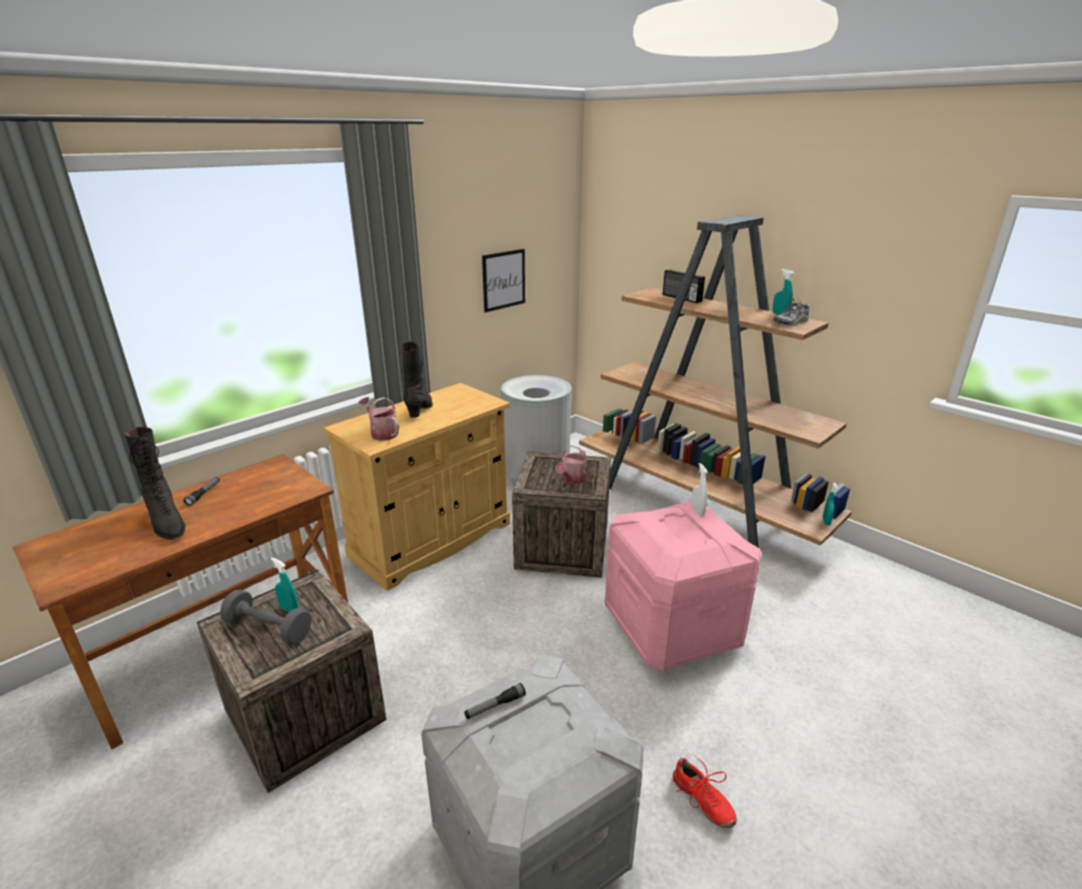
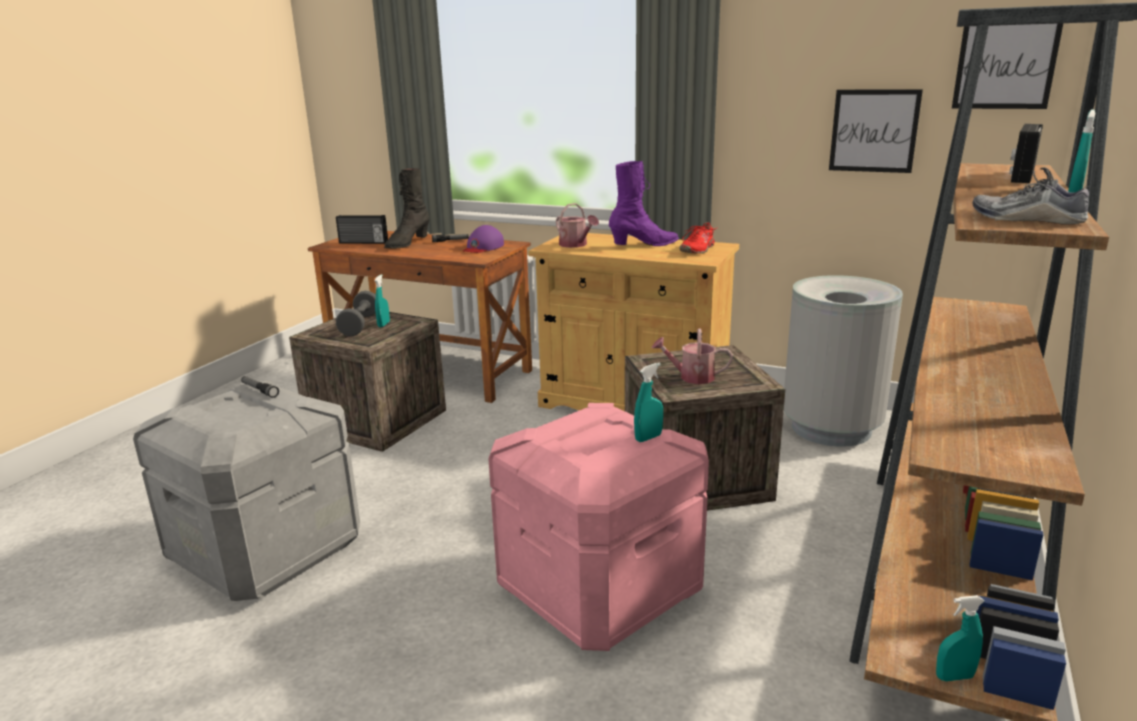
camera: 70 degrees right, 5 degrees down
(100, 554) = (363, 242): none -> radio
(265, 480) = (483, 247): none -> purple cap
(382, 433) = (575, 245): watering can -> watering can turned 120 degrees clockwise
(420, 409) = (644, 245): black boot -> purple boot
(555, 228) = (1005, 63): none -> picture
(697, 511) = (648, 438): white spray bottle -> turquoise spray bottle
(702, 800) = (323, 650): red shoe -> red shoe (697, 250)

